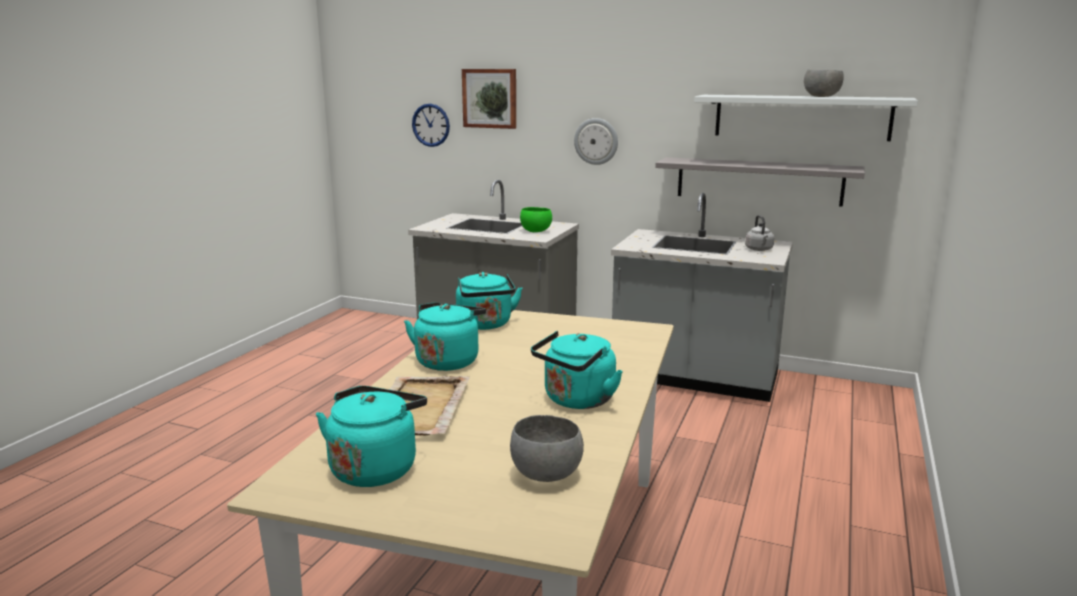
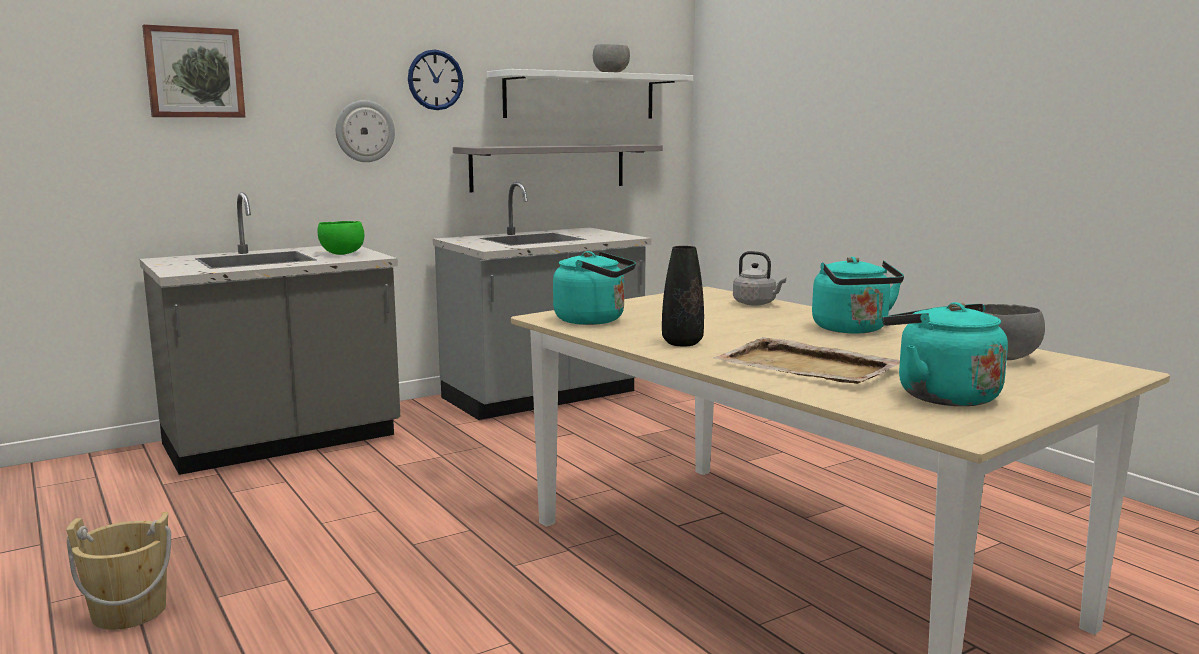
camera: 55 degrees left, 5 degrees down
(279, 404) = (129, 612): none -> beige bucket
(431, 125) = (79, 116): wall clock -> wall clock (435, 80)
(448, 360) = (682, 343): turquoise kettle -> black vase
(759, 249) = (593, 234): grey kettle -> grey kettle (756, 303)

